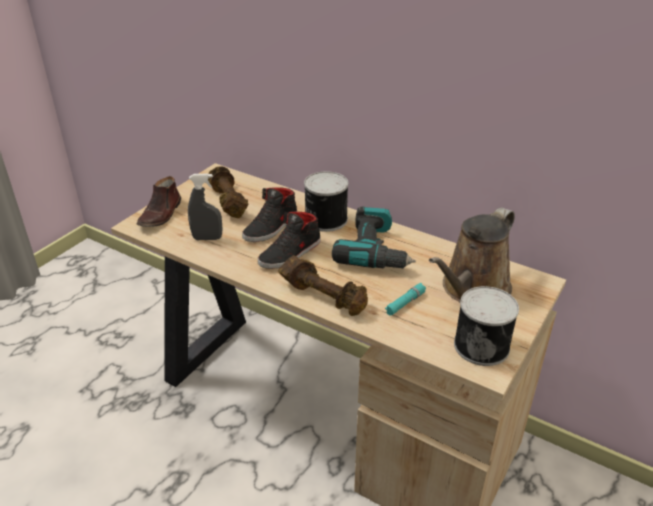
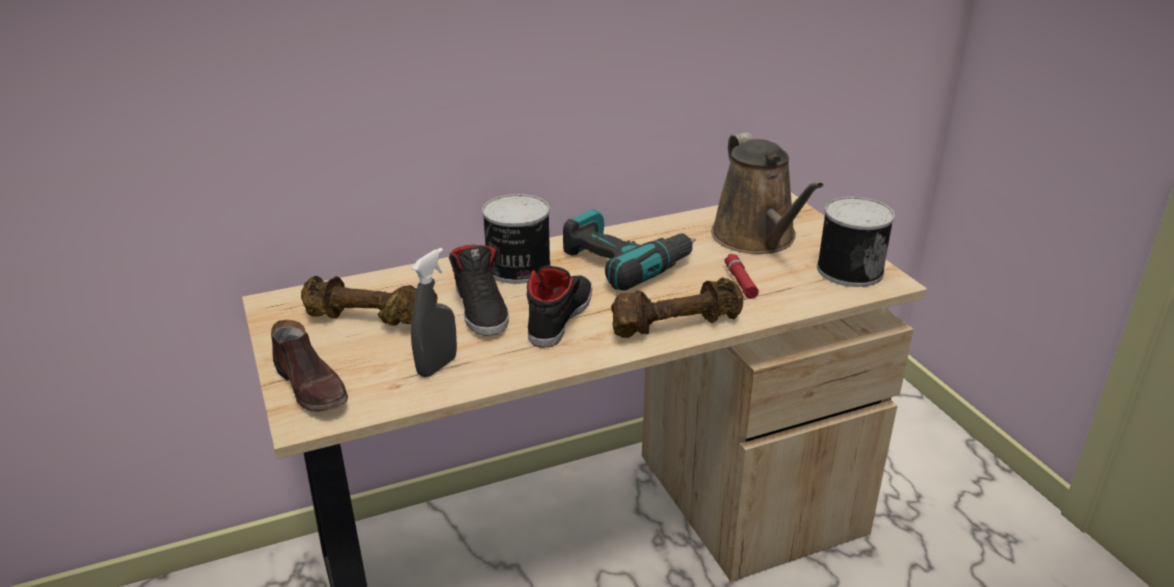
camera: 55 degrees left, 5 degrees down
(290, 253) = (559, 316): black shoe -> black shoe turned 150 degrees counterclockwise
(405, 303) = (740, 282): turquoise flashlight -> red flashlight

